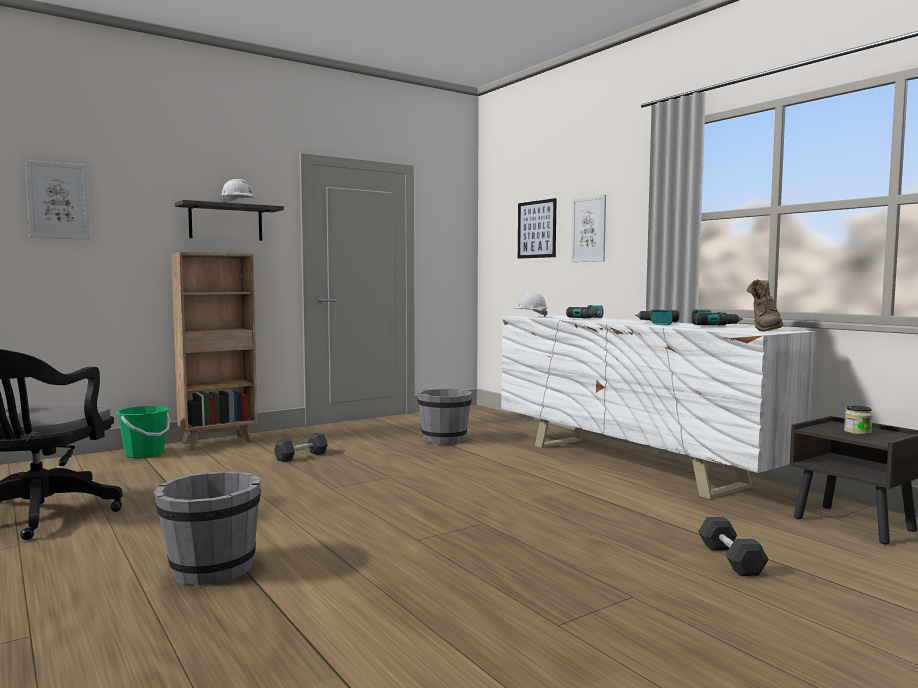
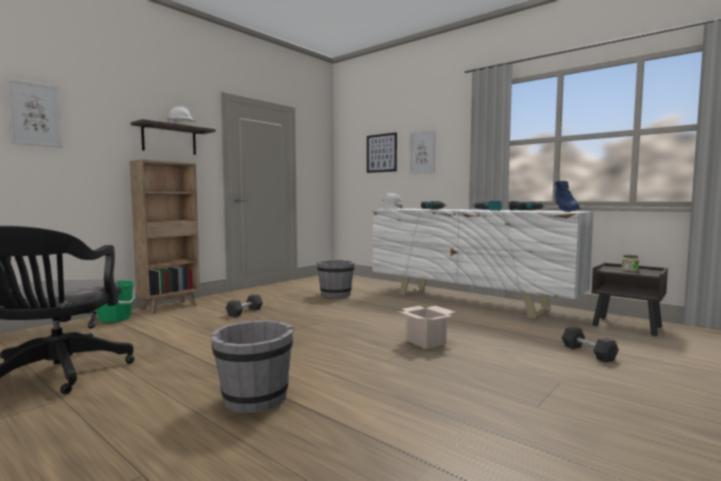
camera: 15 degrees left, 0 degrees up
(500, 519) = (427, 342): none -> cardboard box
(764, 330) = (565, 211): brown boot -> blue boot

